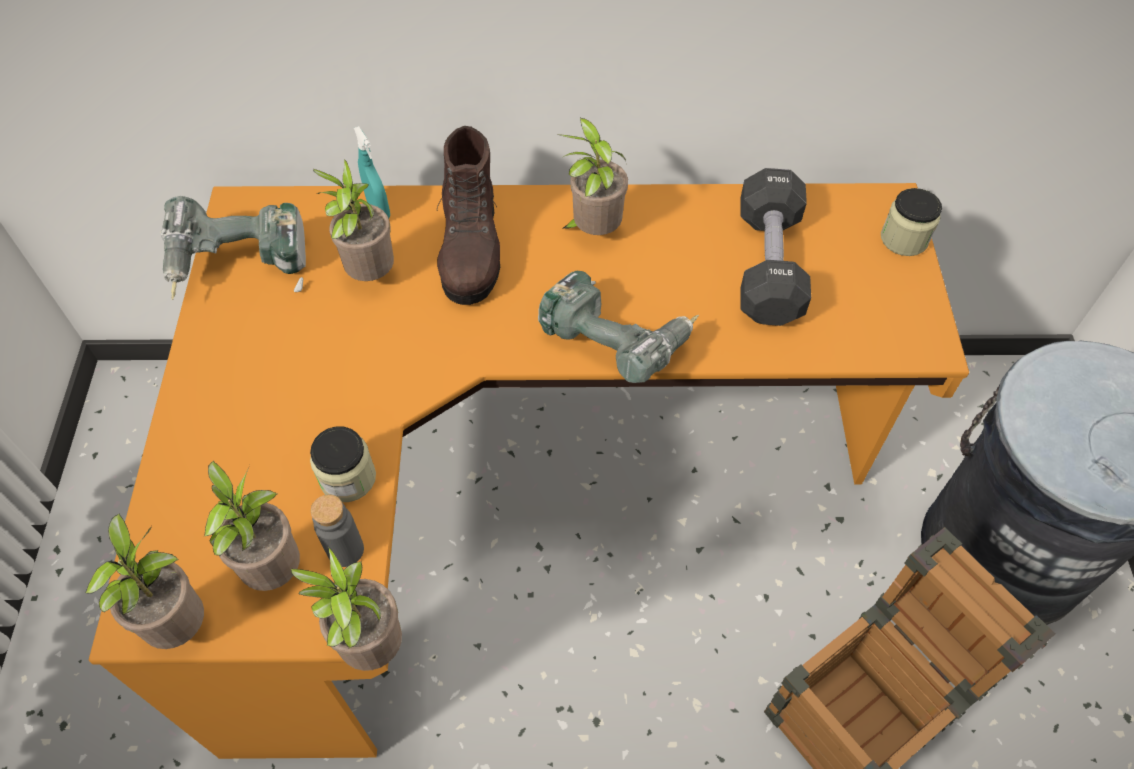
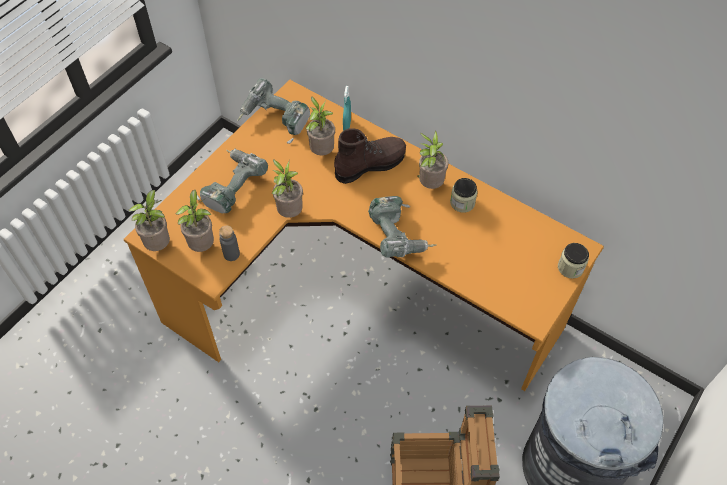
camera: 35 degrees right, 0 degrees up
(248, 427) = (231, 187): none -> power drill
(348, 478) = (252, 228): jar -> jar (462, 203)
(370, 646) = (214, 293): potted plant -> potted plant (289, 212)
(471, 252) = (370, 165): brown boot -> brown boot turned 150 degrees counterclockwise
(768, 265) = (494, 243): black dumbbell -> none

